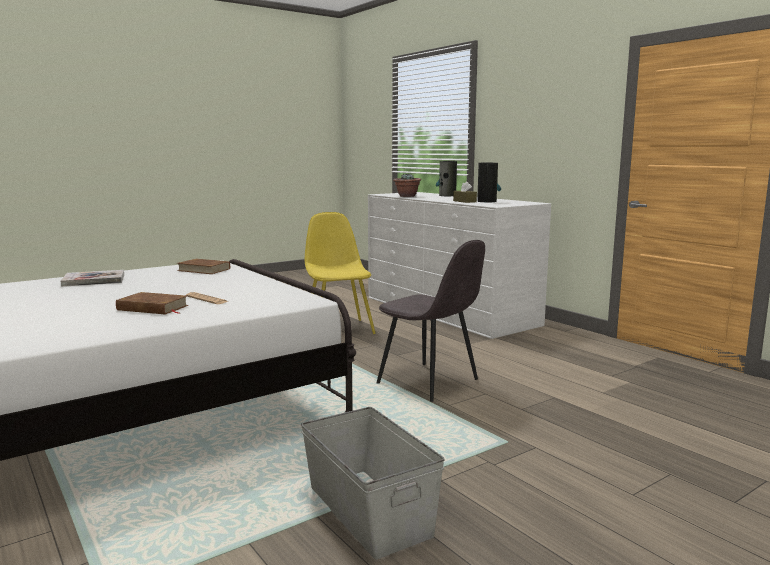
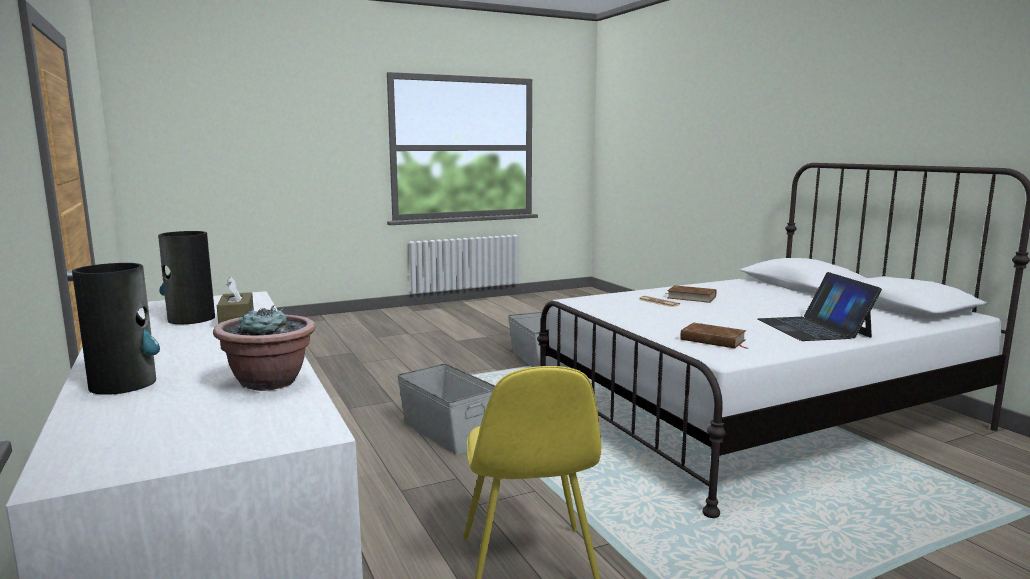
camera: 170 degrees left, 0 degrees up
(94, 280) = (813, 328): book -> laptop
(430, 382) = (448, 431): grey chair -> grey storage box

